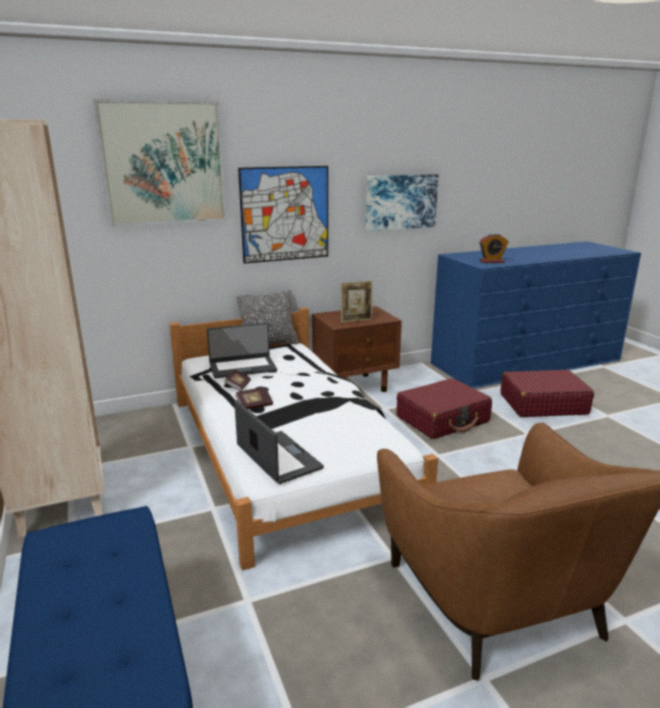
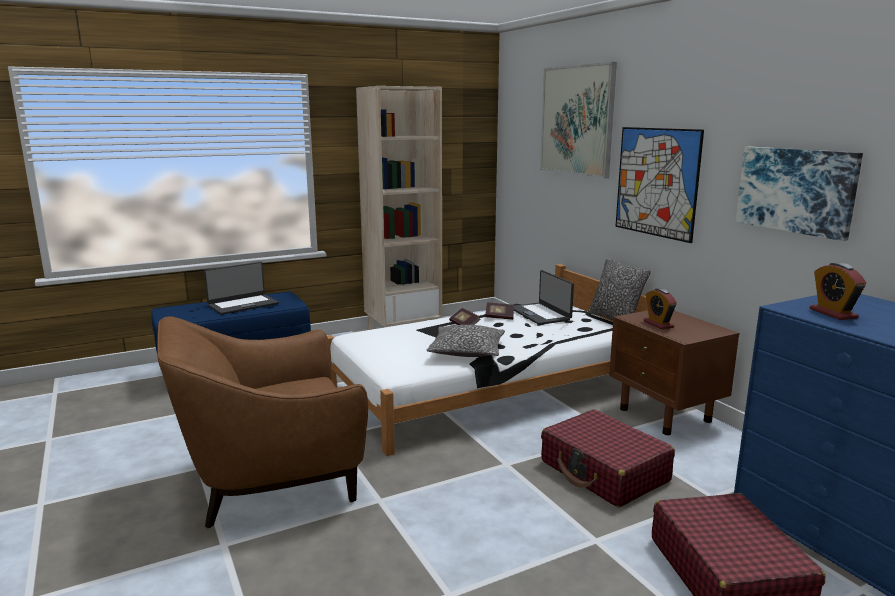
camera: 85 degrees right, 5 degrees down
(277, 458) = (376, 337): laptop -> laptop (243, 304)
(339, 408) = (467, 351): none -> pillow
(356, 320) = (658, 324): picture frame -> alarm clock

